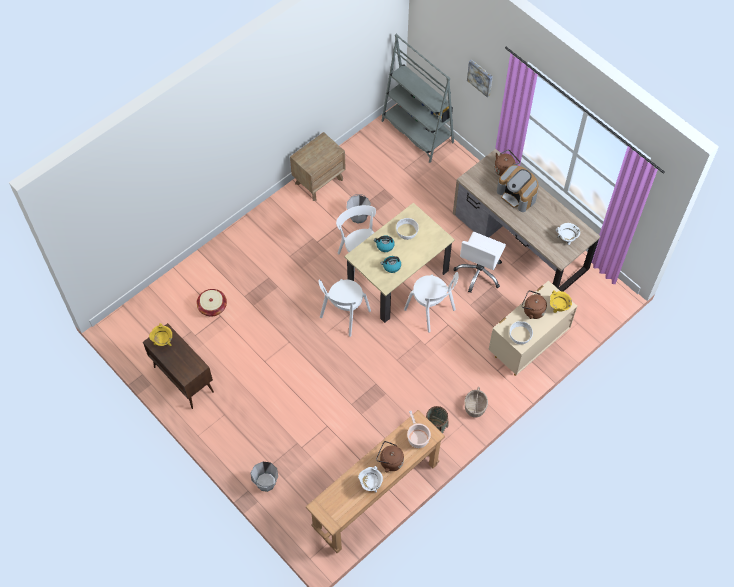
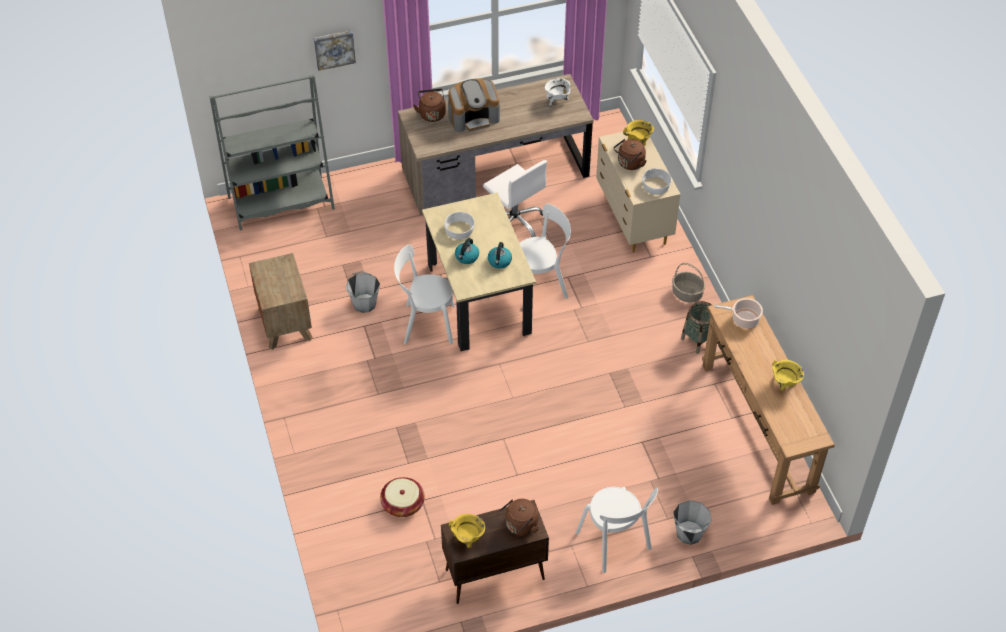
camera: 65 degrees left, 10 degrees down
(343, 316) = (498, 370): white chair -> white chair (615, 543)
(370, 484) = (784, 384): white cooking pot -> yellow cooking pot
(390, 461) = (762, 356): brown kettle -> brown kettle (520, 526)

